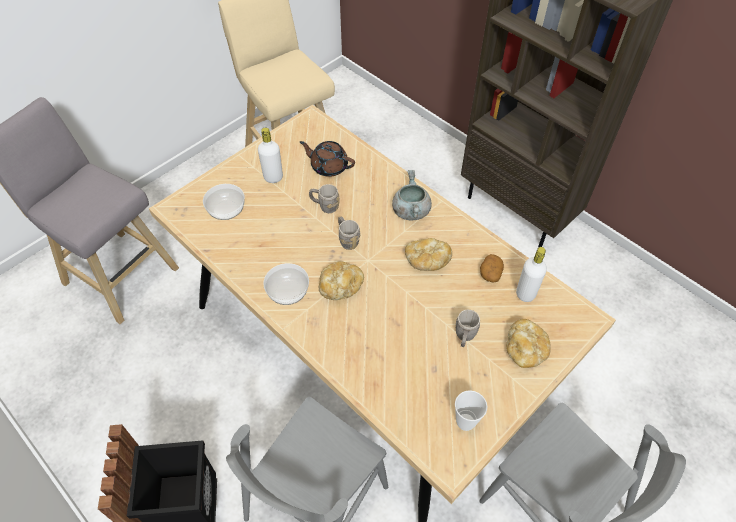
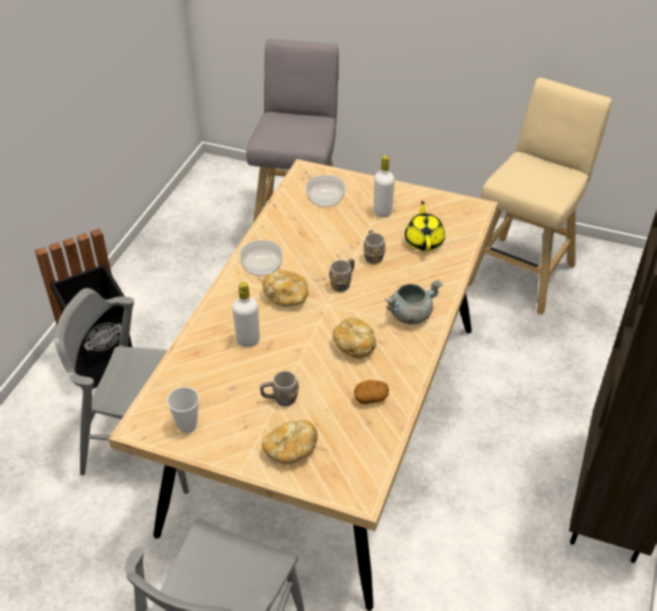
camera: 65 degrees right, 10 degrees down
(328, 166) = (424, 241): brown teapot -> yellow teapot
(525, 293) = (362, 433): white bottle -> white bottle (248, 340)

